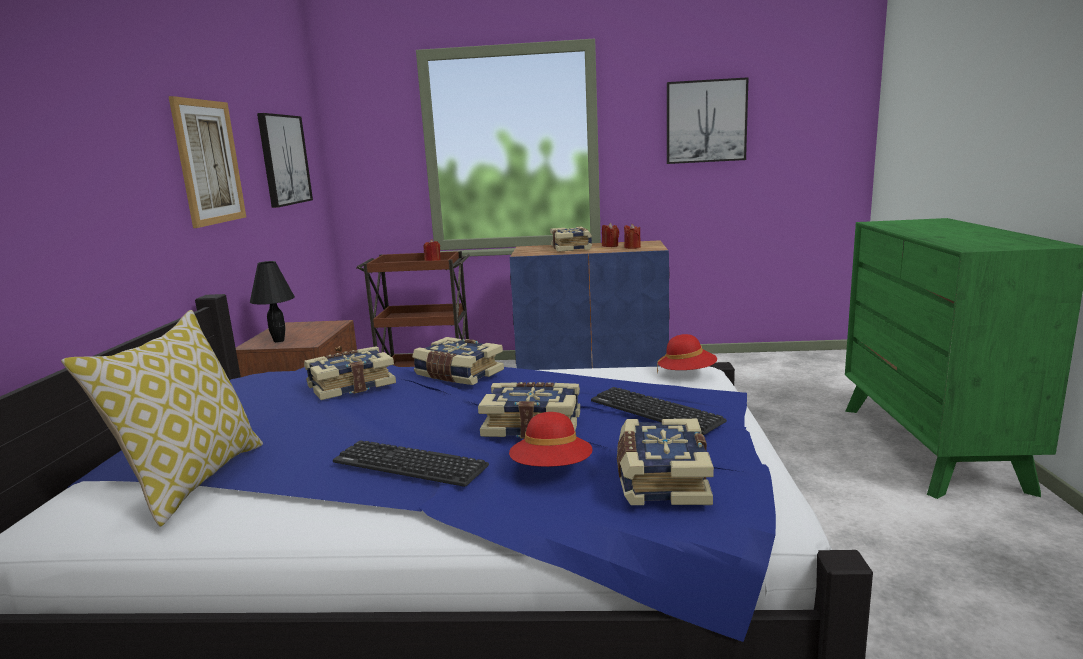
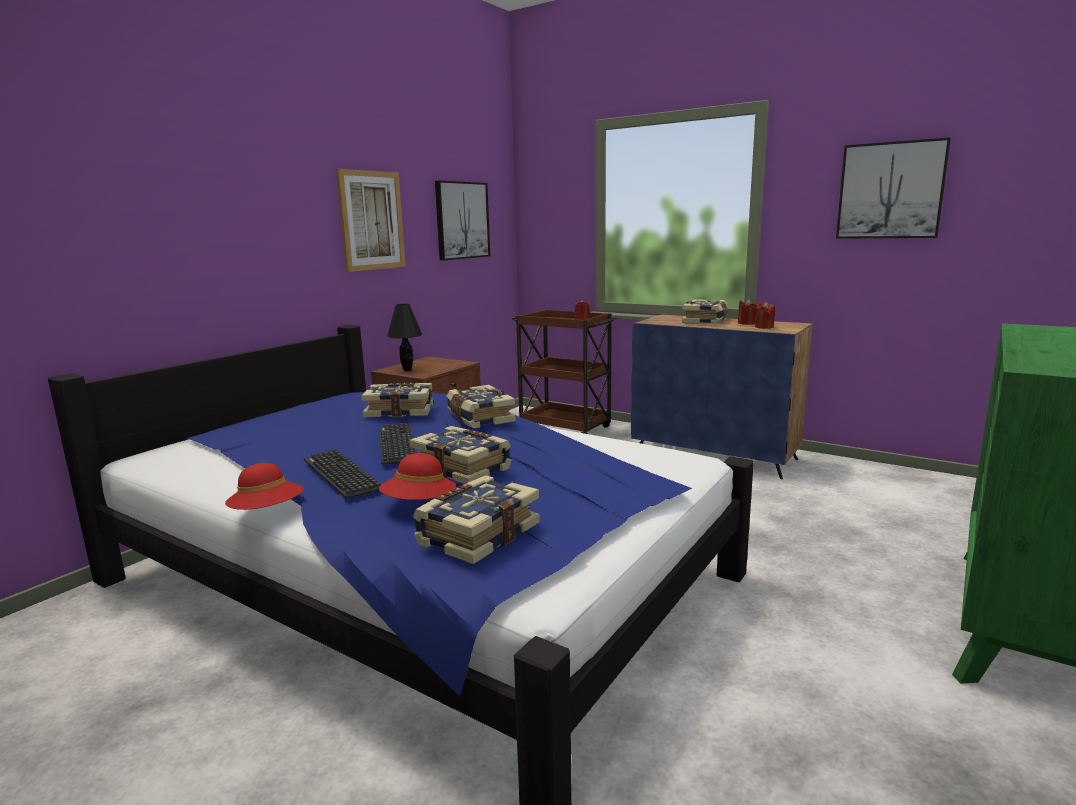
camera: 30 degrees right, 0 degrees up
(193, 480) = (228, 451): pillow -> none
(655, 411) = (572, 482): keyboard -> keyboard (397, 444)
(687, 374) = (675, 460): red hat -> red hat (267, 512)

